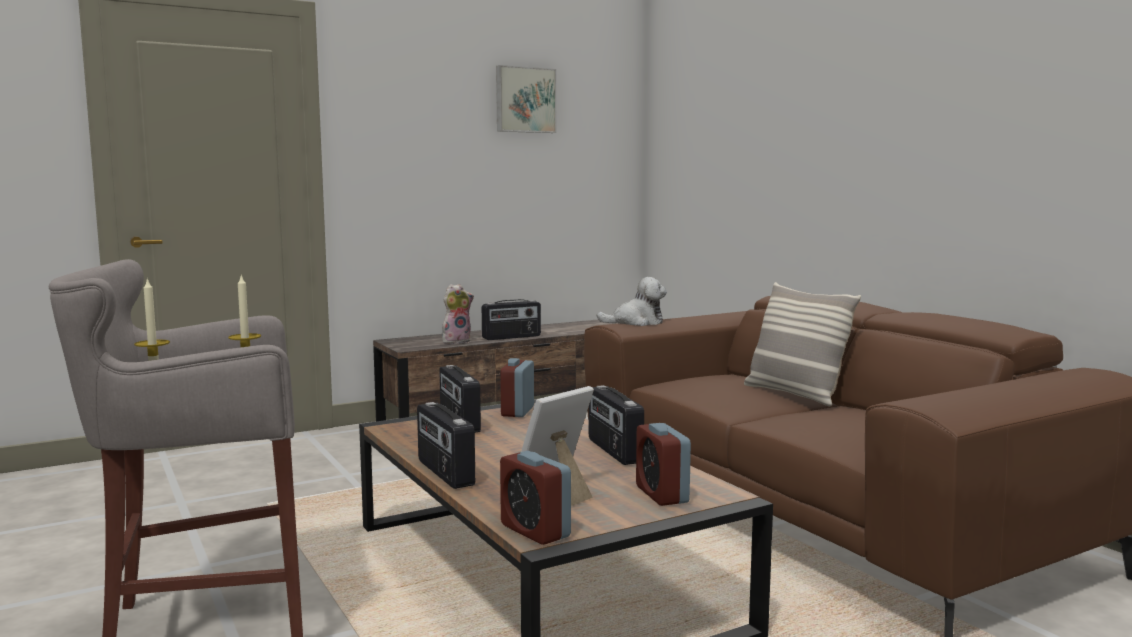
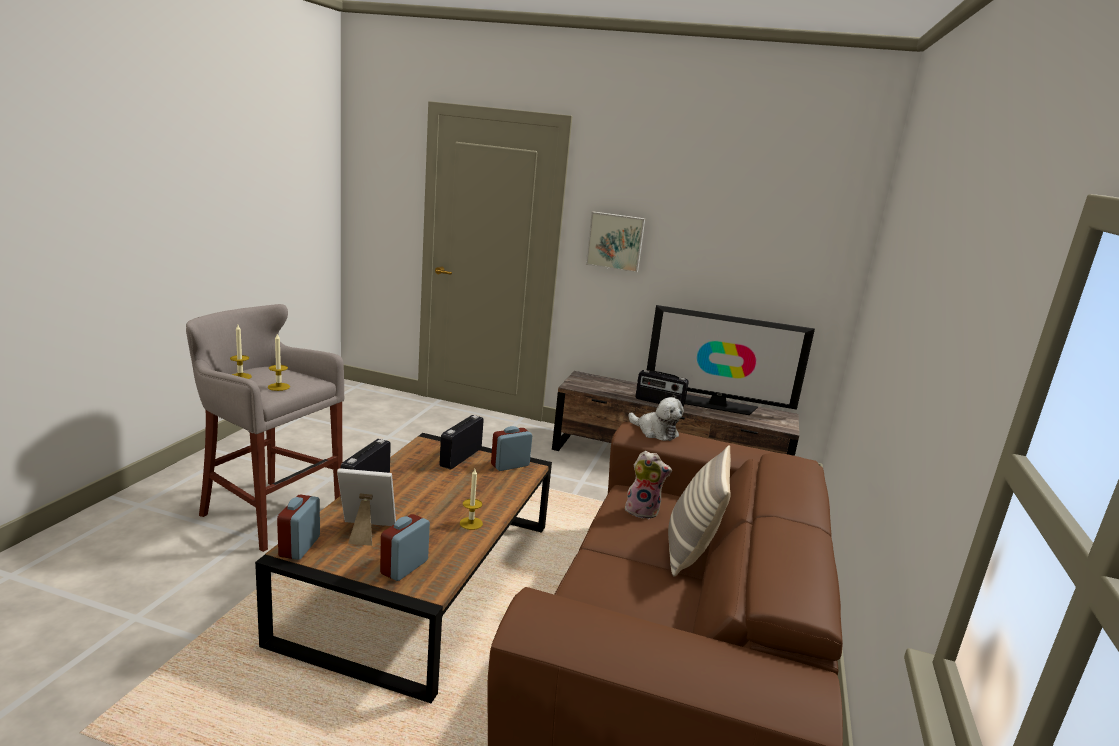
camera: 45 degrees right, 10 degrees up
(456, 341) = (615, 391): plush toy -> plush toy (643, 511)
(525, 100) = (740, 204): picture -> picture (615, 241)
(555, 327) = (717, 405): none -> television
(613, 451) = (471, 523): radio -> candle

